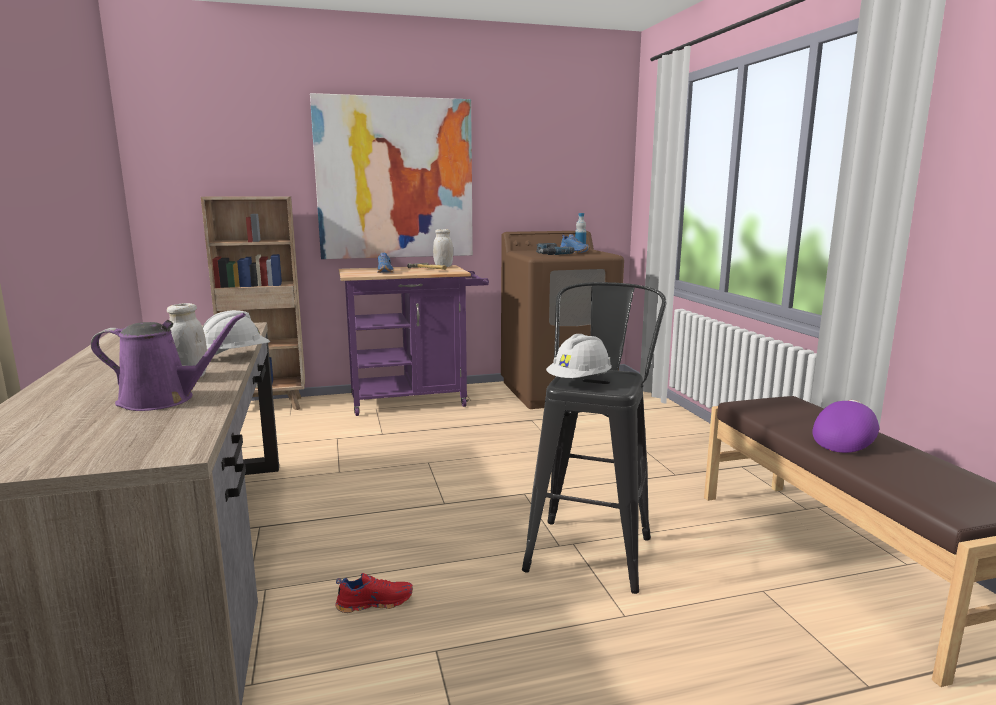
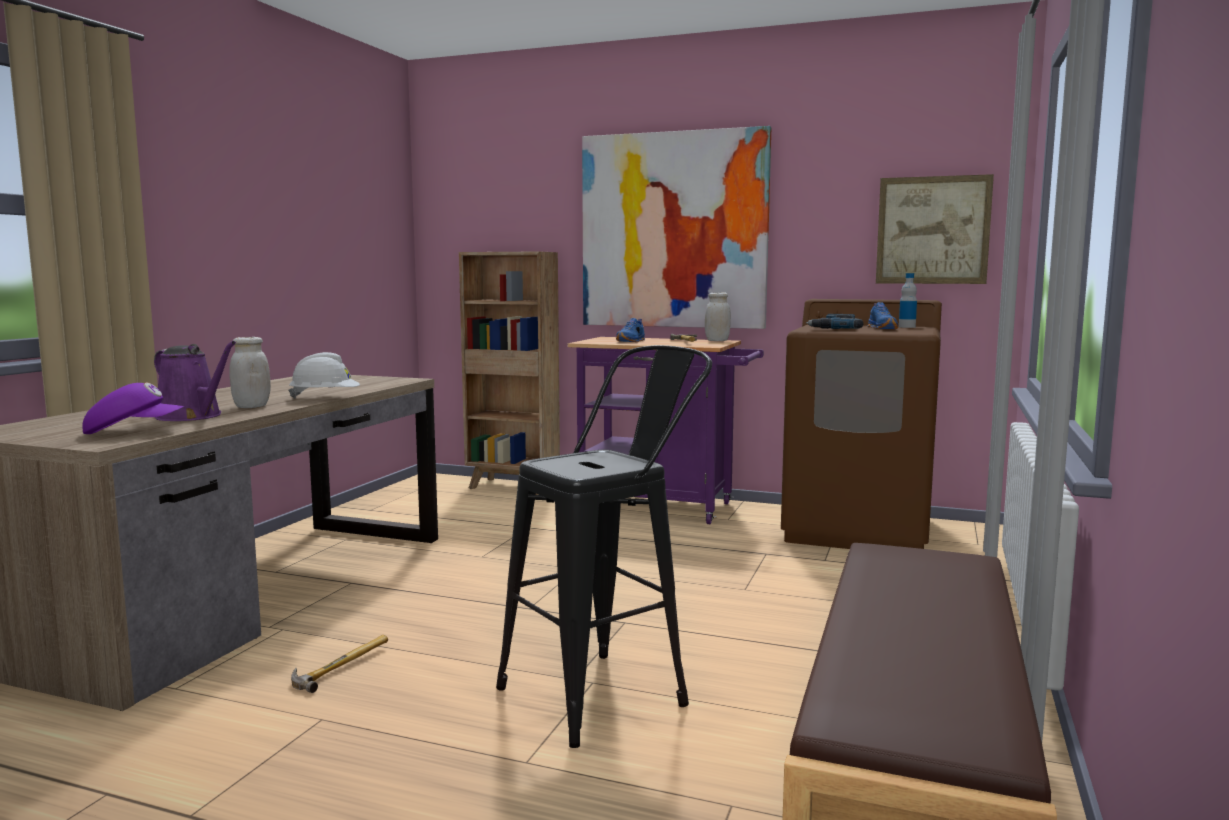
camera: 35 degrees right, 5 degrees down
(375, 602) = (338, 666): red shoe -> hammer
(579, 182) = (932, 230): none -> picture
(579, 382) = (571, 462): white hard hat -> none
(844, 441) = (909, 615): purple cap -> purple cap (133, 432)

